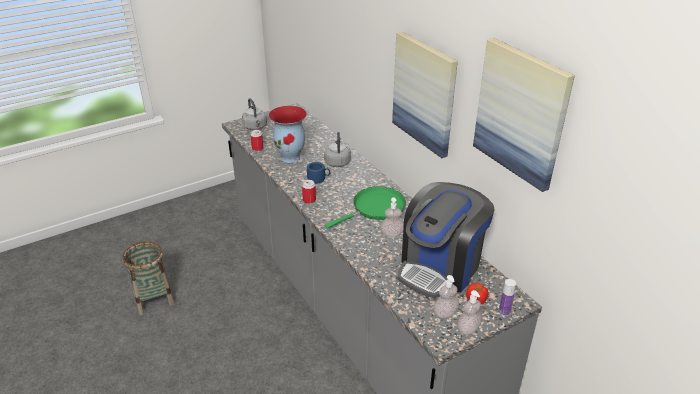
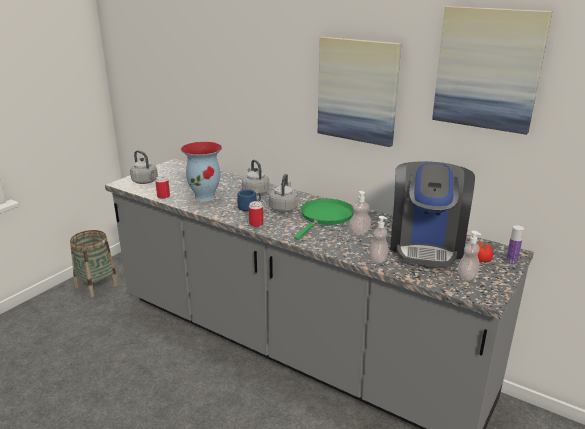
camera: 25 degrees left, 10 degrees down
(154, 298) = (65, 401): basket -> basket (96, 286)
(347, 187) = (283, 208): none -> grey kettle
(468, 329) = (498, 282): soap dispenser -> soap dispenser (378, 259)

